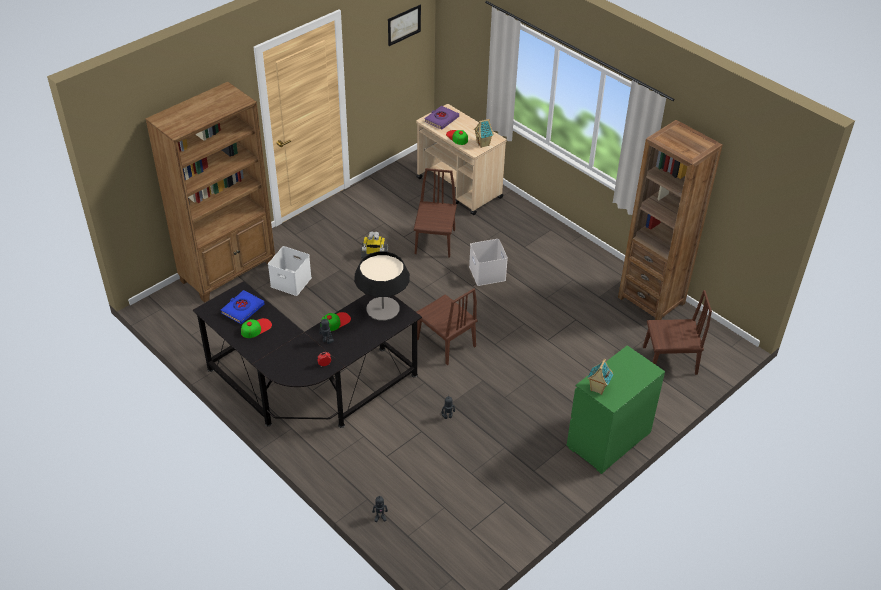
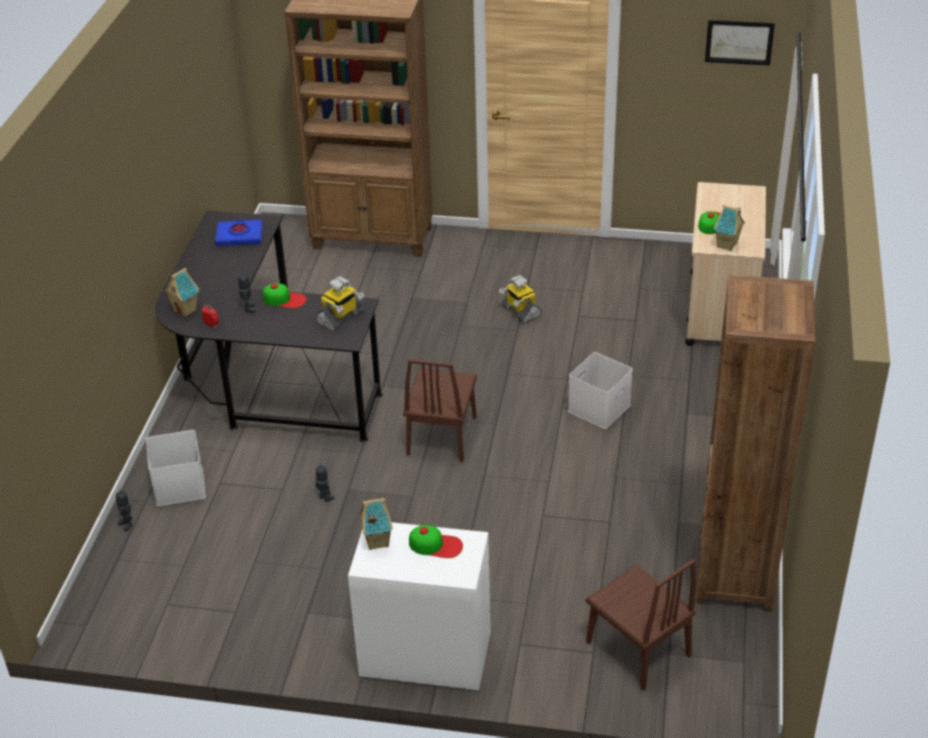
camera: 55 degrees right, 5 degrees down
(256, 328) = (220, 258): cap -> cap (435, 545)
(290, 282) = (406, 281): white storage box -> white storage box (178, 485)
(295, 369) = (186, 310): none -> toy house
(382, 308) = (341, 319): table lamp -> toy robot
(435, 241) = (600, 341): brown chair -> none
(441, 119) = (727, 197): purple book -> none
(608, 440) = (424, 656): green dresser -> white dresser

